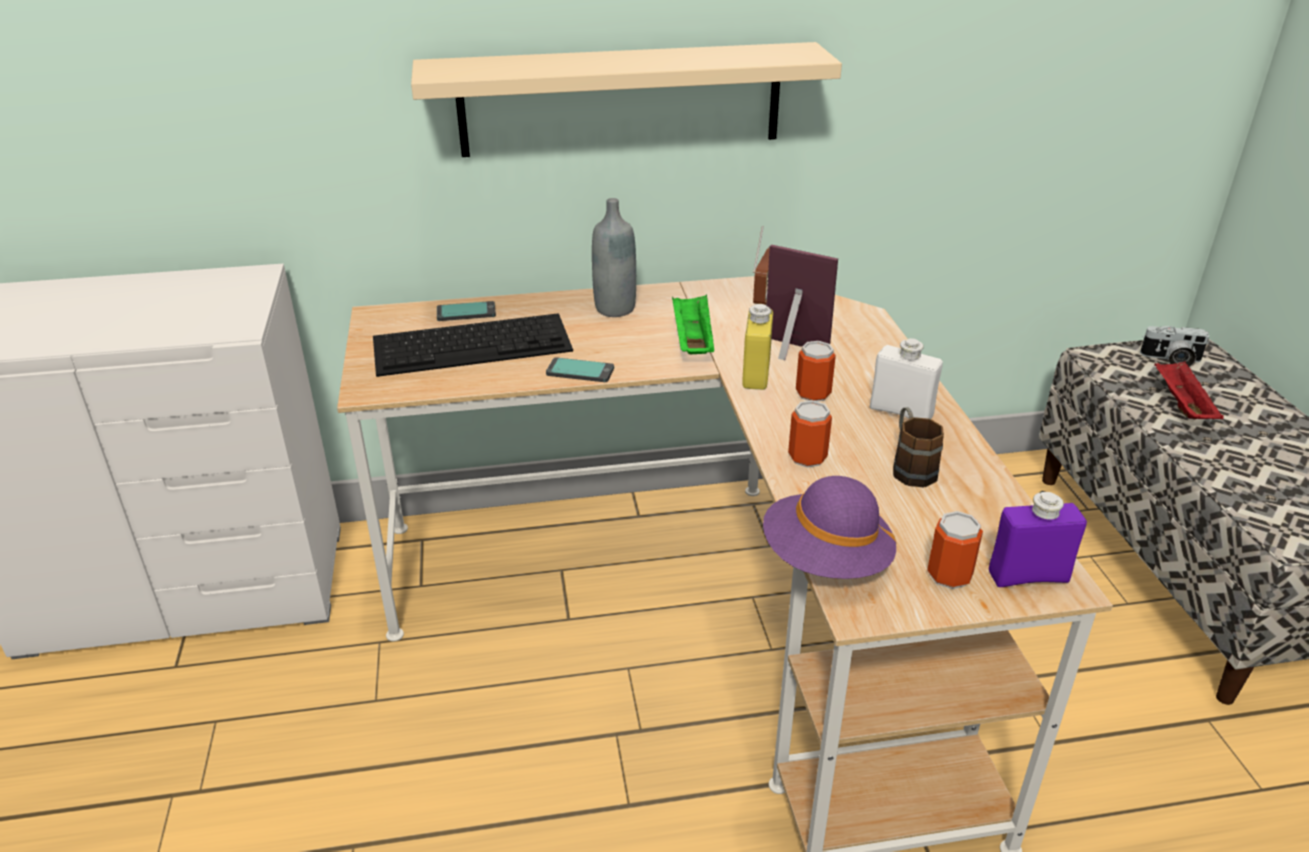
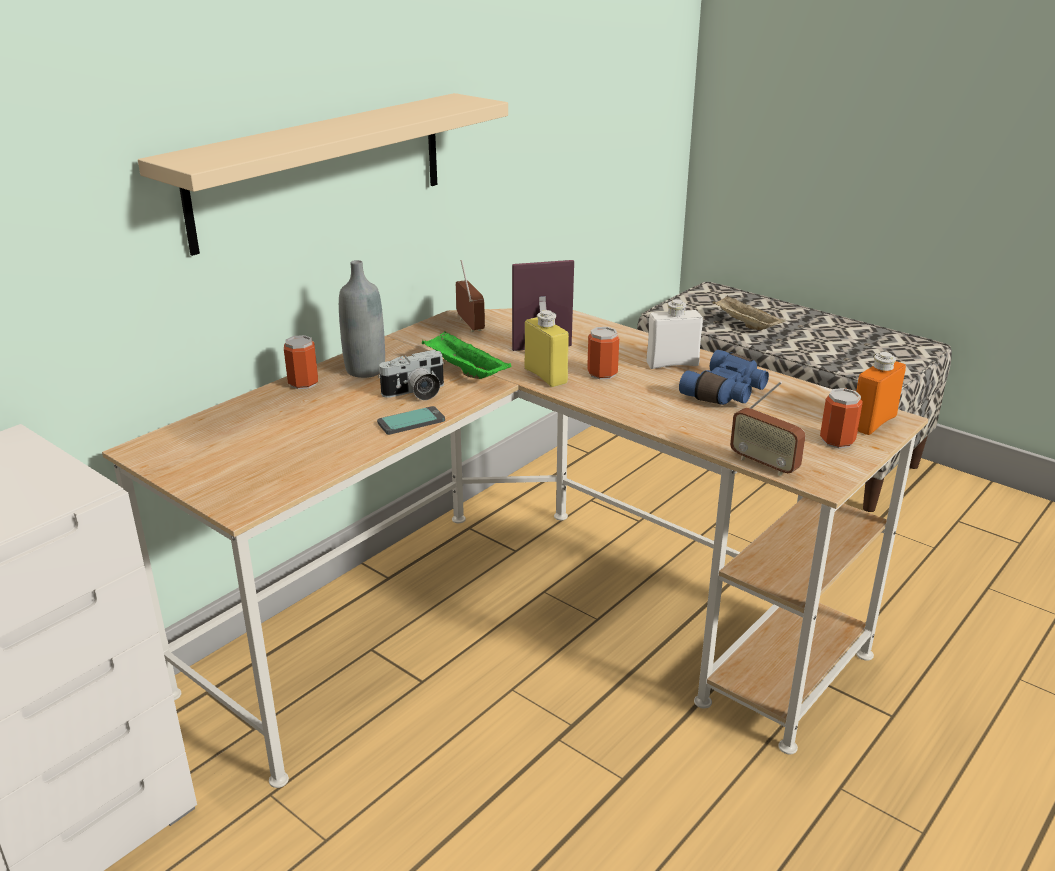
camera: 40 degrees left, 5 degrees down
(466, 312) = (233, 416): phone -> none
(474, 343) = (282, 436): keyboard -> none
(807, 457) = (660, 412): can -> can (303, 383)
(825, 560) = (764, 464): purple hat -> radio
(910, 467) = (726, 393): brown mug -> blue binoculars
(1028, 576) = (873, 422): purple bottle -> orange bottle
(1171, 360) = (708, 301): camera -> camera (416, 393)
(1181, 404) = (745, 324): red tray -> beige tray

